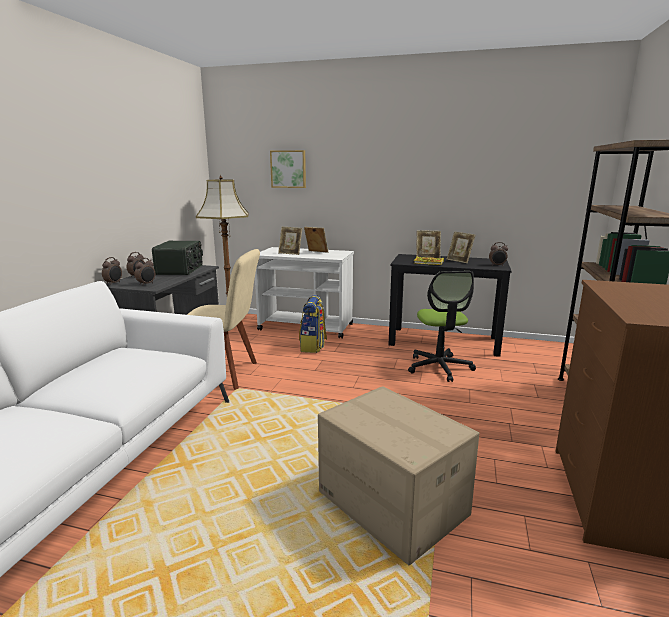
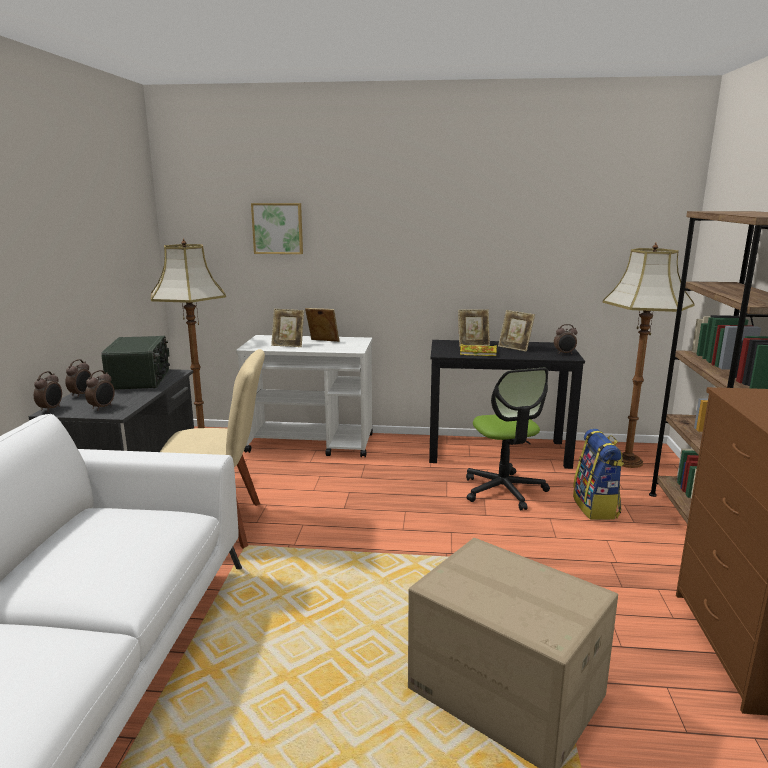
camera: 10 degrees left, 0 degrees up
(313, 346) = (330, 472): backpack -> backpack (596, 507)
(546, 355) = (626, 462): none -> floor lamp

